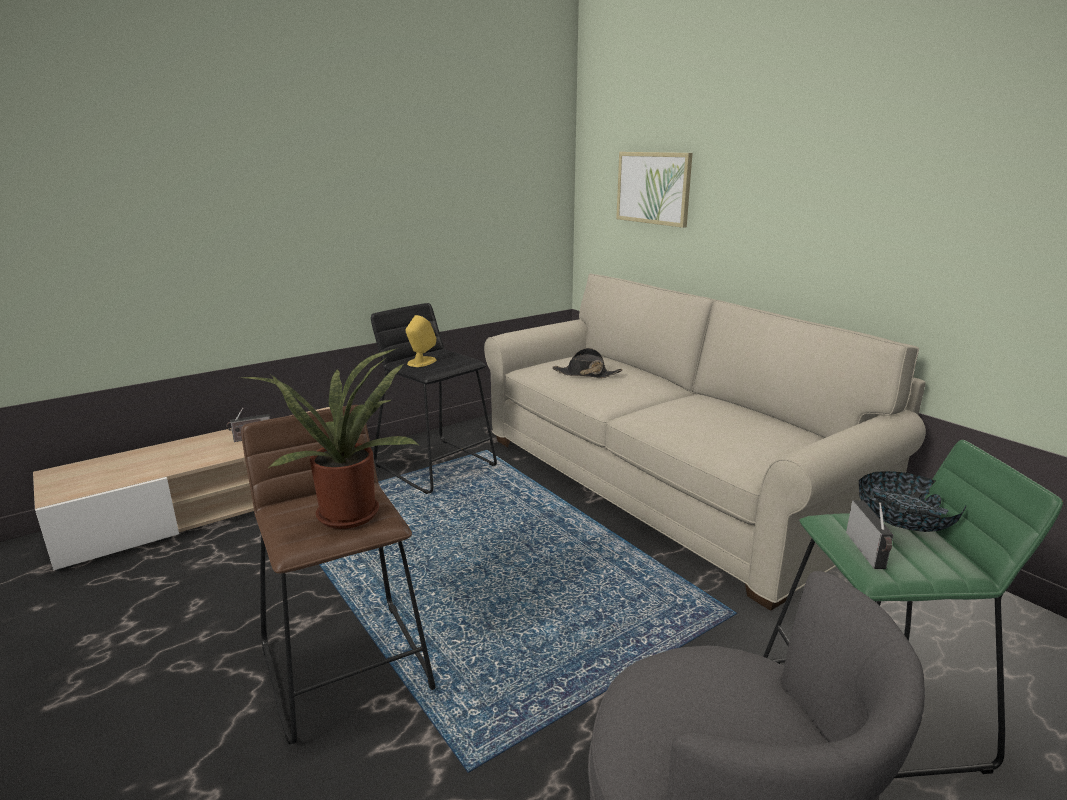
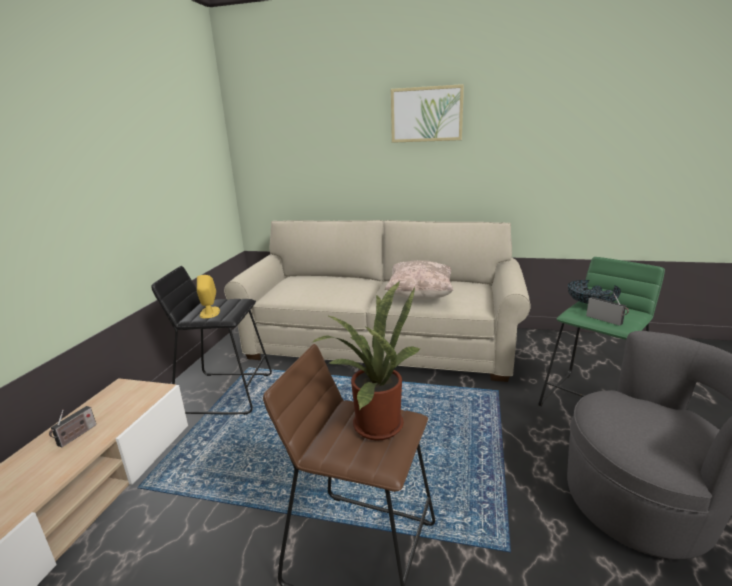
camera: 40 degrees left, 0 degrees up
(586, 374) = (315, 288): black hat -> none
(653, 188) = (308, 155): picture -> picture (426, 114)
(694, 424) = (420, 295): none -> beige pillow

